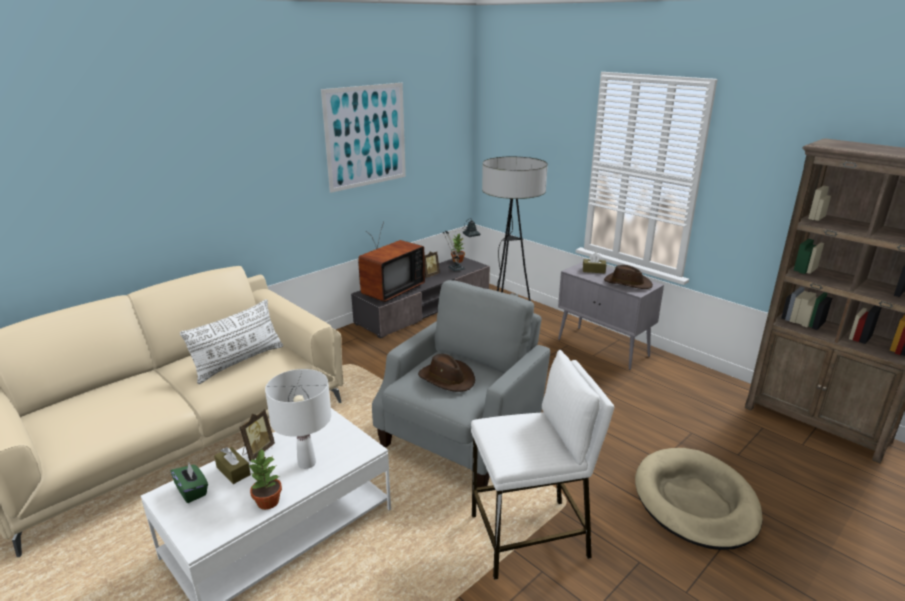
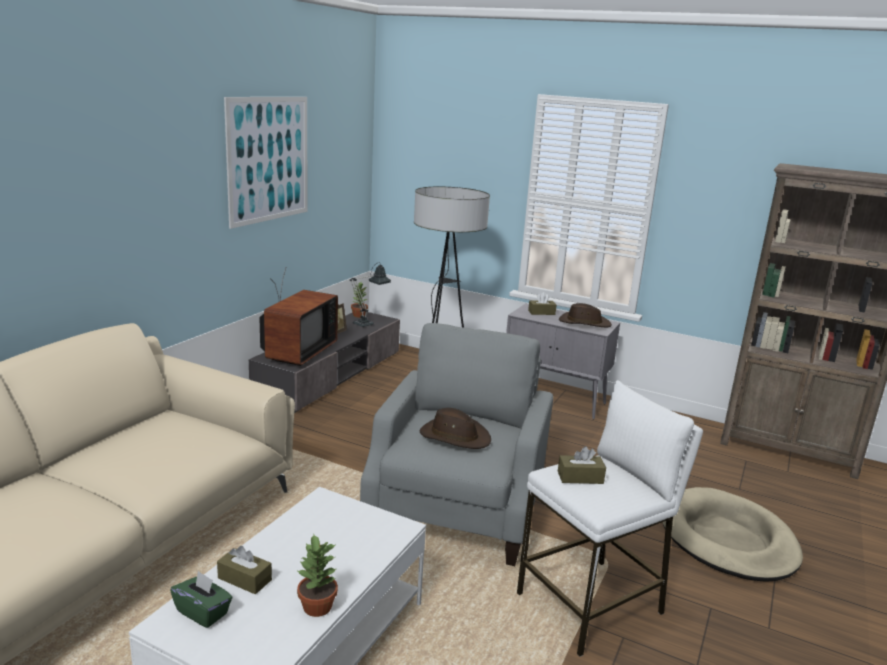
camera: 20 degrees left, 5 degrees down
(239, 362) = (168, 447): white pillow -> none
(257, 451) = (262, 551): picture frame -> none
(307, 463) = (337, 555): white table lamp -> none
(508, 431) = (580, 477): none -> brown tissue box

